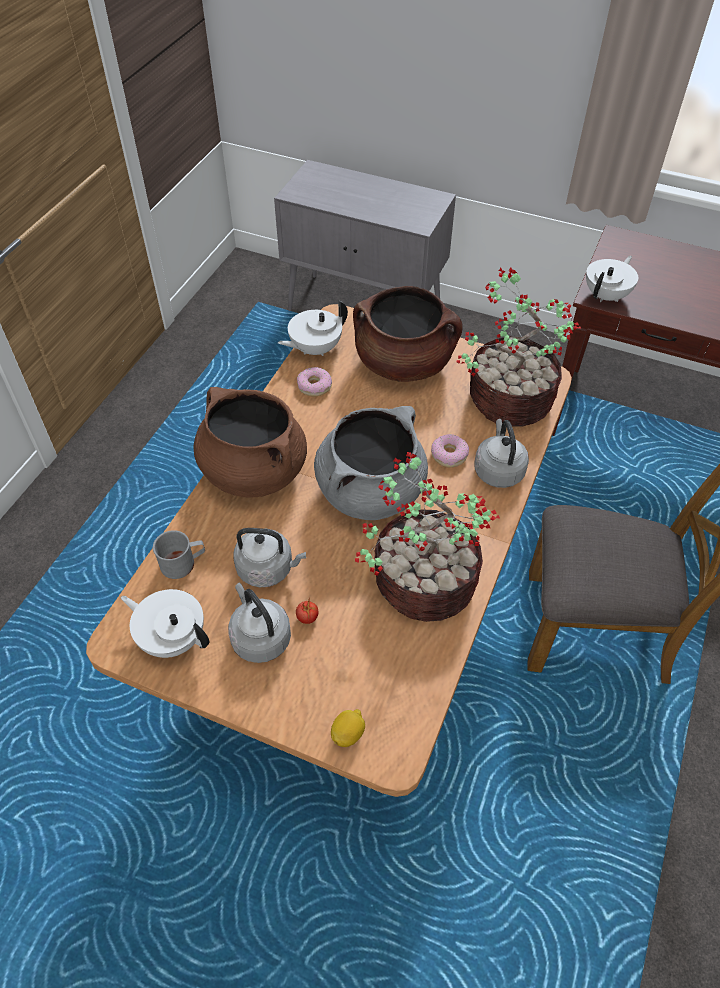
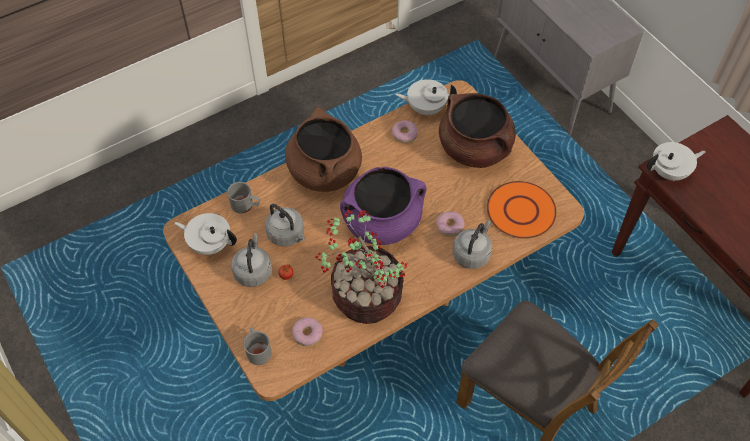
camera: 35 degrees right, 5 degrees up
(172, 637) = (210, 244): white teapot -> white teapot turned 45 degrees counterclockwise
(348, 734) = (258, 350): lemon -> grey mug
(370, 491) = (382, 222): grey cooking pot -> purple cooking pot
(394, 672) = (307, 334): none -> donut
(507, 400) = (521, 210): potted plant -> orange plate

